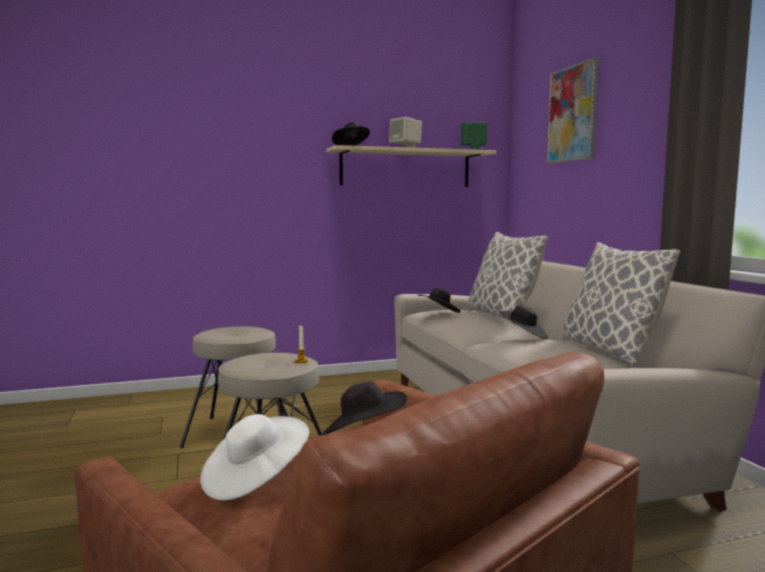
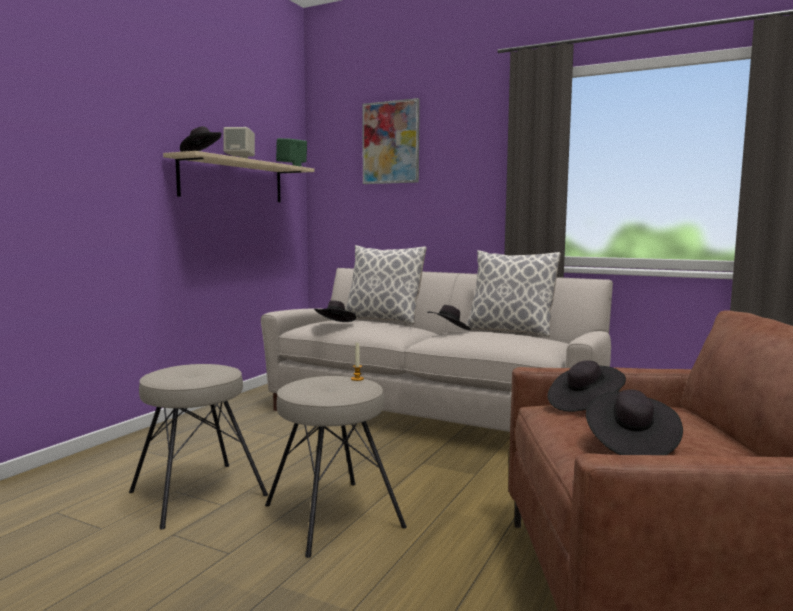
camera: 45 degrees left, 0 degrees up
(255, 480) = (630, 444): white hat -> black hat

